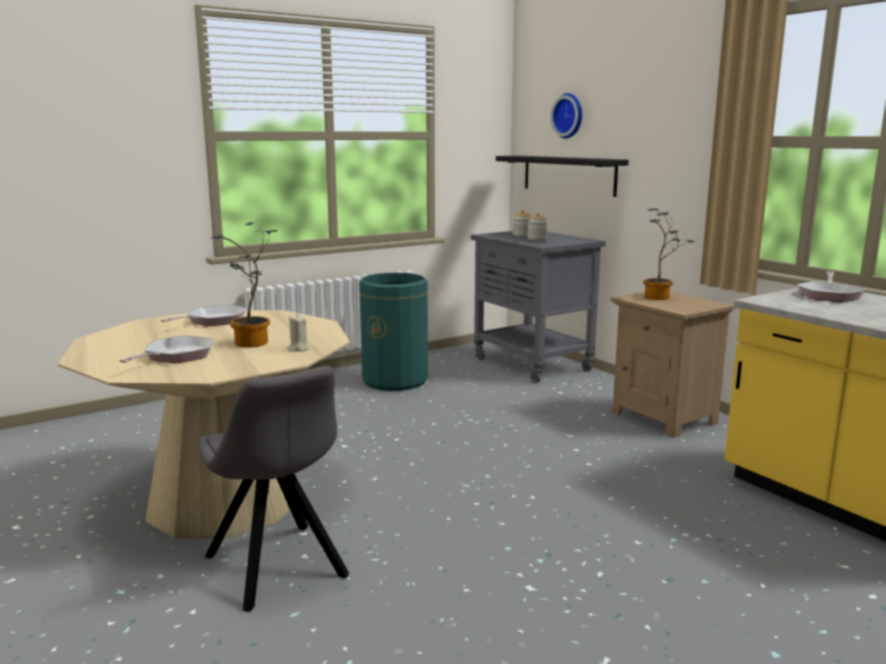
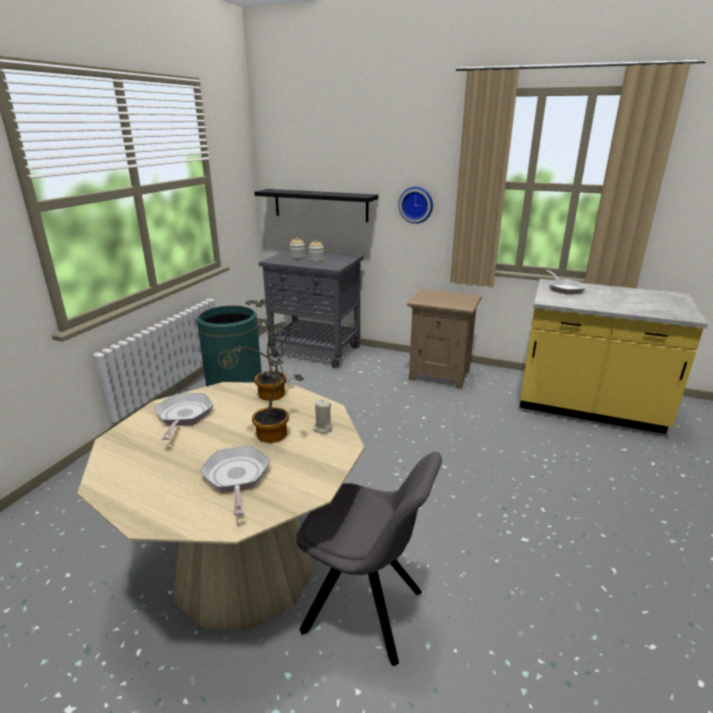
camera: 35 degrees left, 10 degrees up
(569, 116) = (317, 158): wall clock -> wall clock (416, 204)
(660, 297) = (435, 297): potted plant -> potted plant (276, 393)

